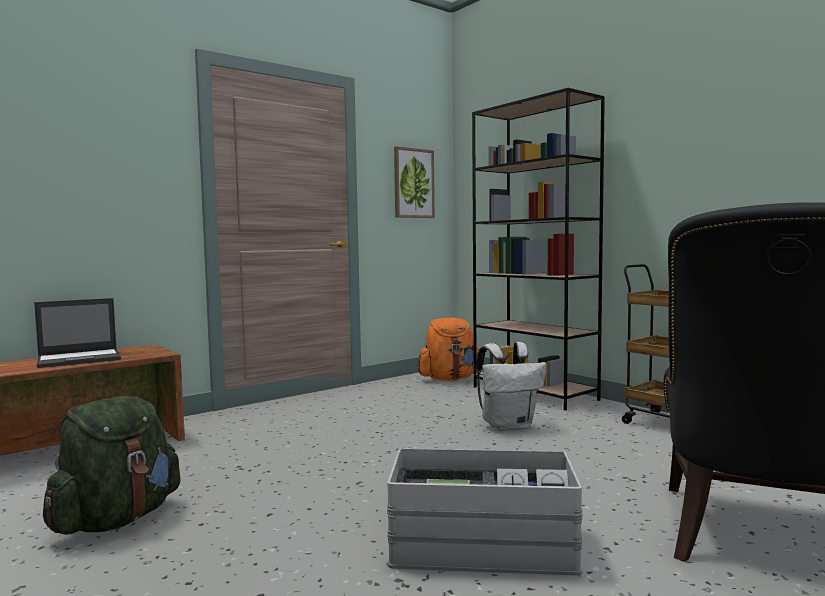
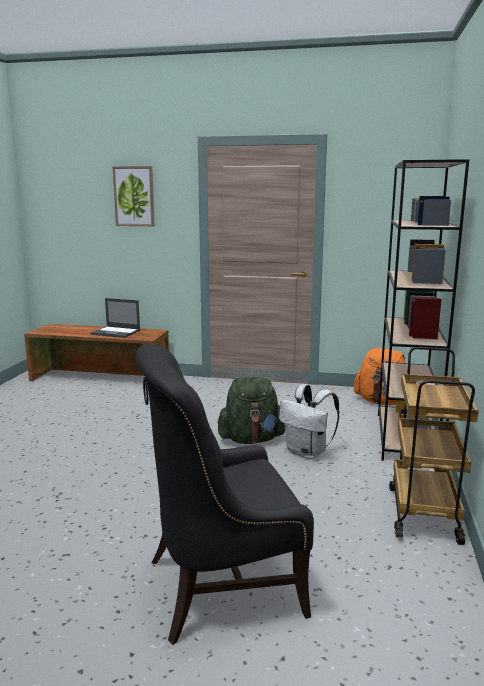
camera: 50 degrees right, 10 degrees up
(117, 520) = (59, 419): green backpack -> green backpack (251, 439)
(413, 183) = (386, 222): picture -> picture (134, 196)
(483, 544) = (115, 500): grey storage box -> none

